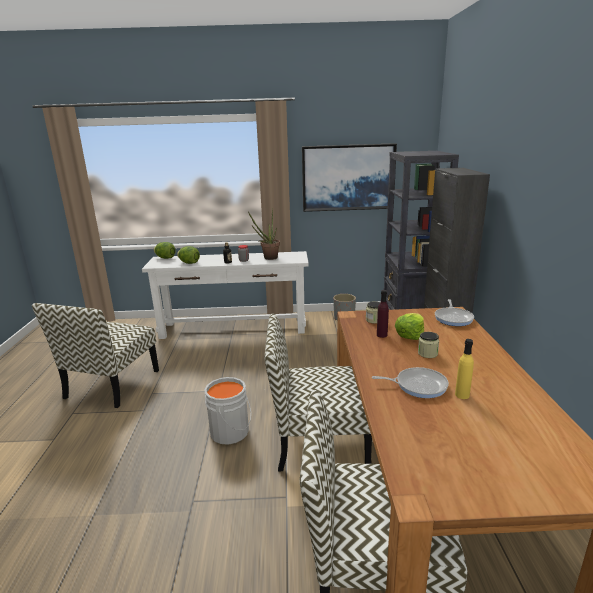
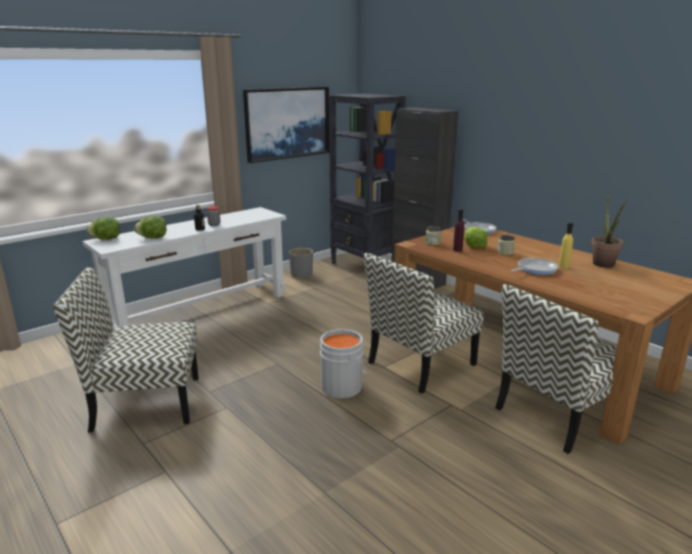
camera: 40 degrees left, 0 degrees up
(112, 385) = (145, 403): chair -> chair turned 105 degrees clockwise
(268, 258) = (236, 218): potted plant -> potted plant (604, 266)

